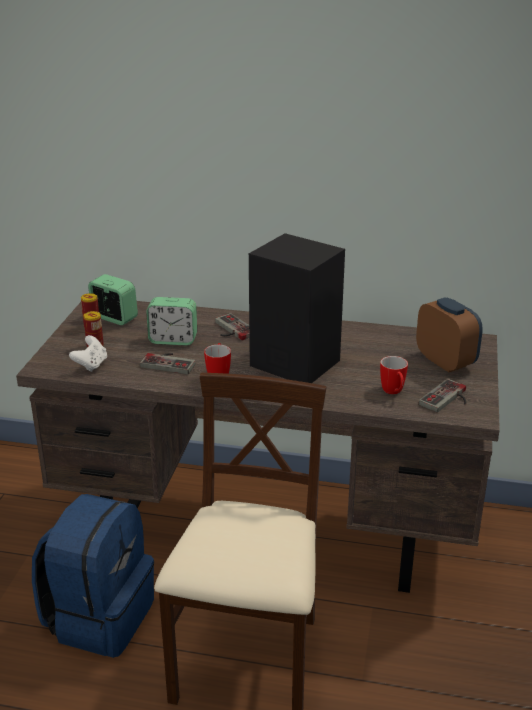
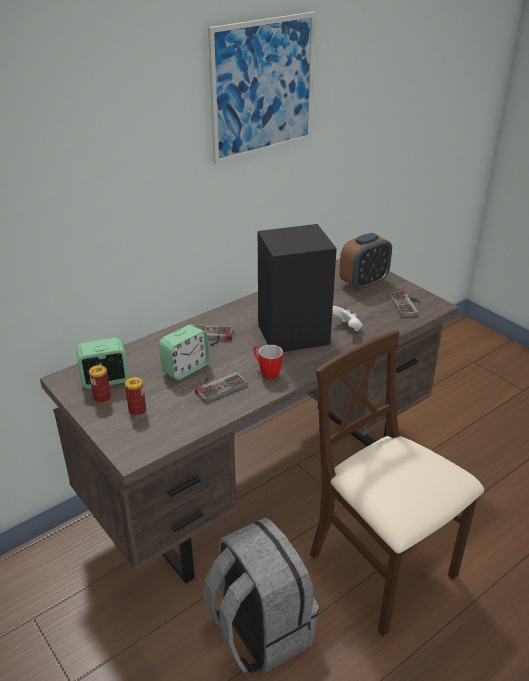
camera: 50 degrees left, 5 degrees up
(91, 365) = (166, 426): white game controller -> white game controller (346, 328)
(99, 617) = (259, 630): blue backpack -> grey backpack
(366, 89) = (263, 87): none -> picture
(394, 393) = (377, 318): mug -> none
(445, 361) = (364, 283): alarm clock -> alarm clock turned 135 degrees clockwise

